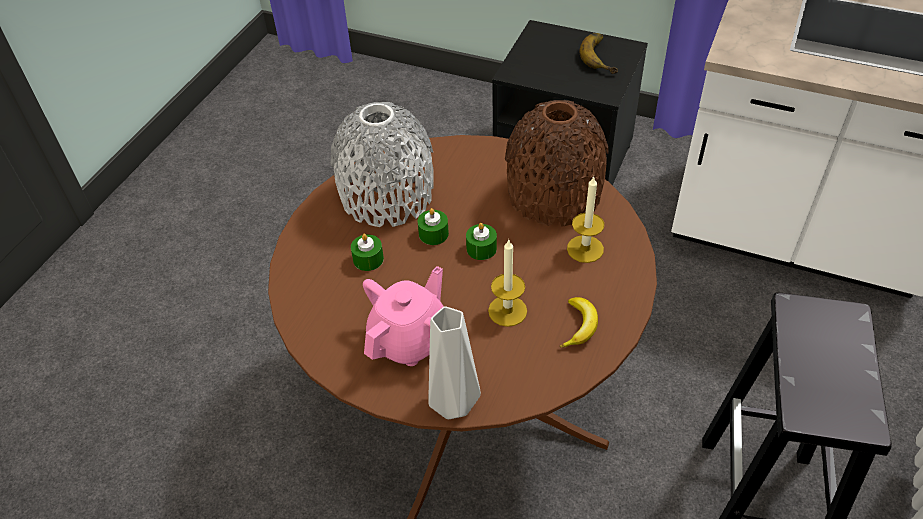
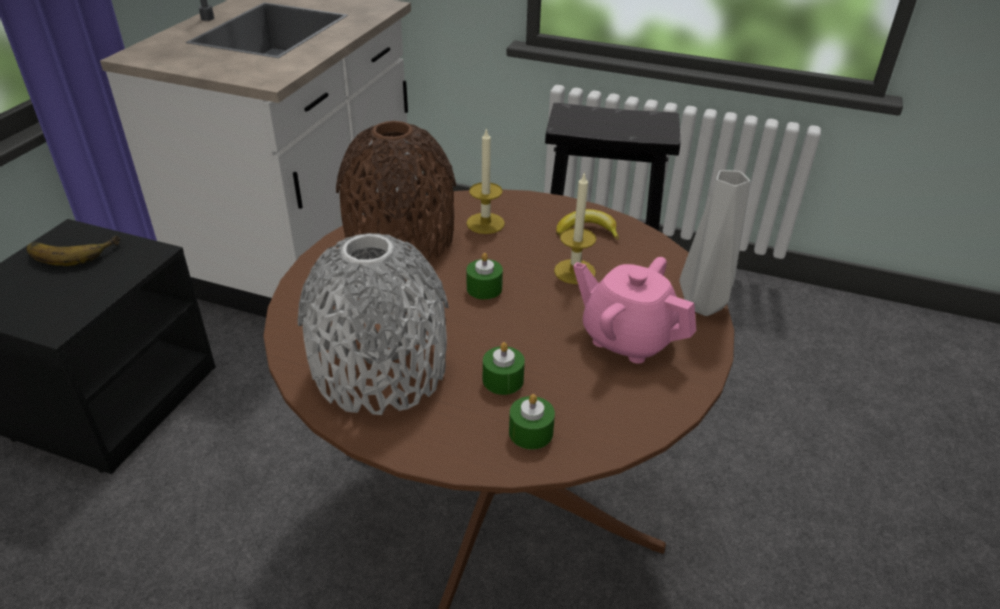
camera: 95 degrees left, 10 degrees down
(433, 234) = (458, 325): green candle -> green candle (531, 432)

